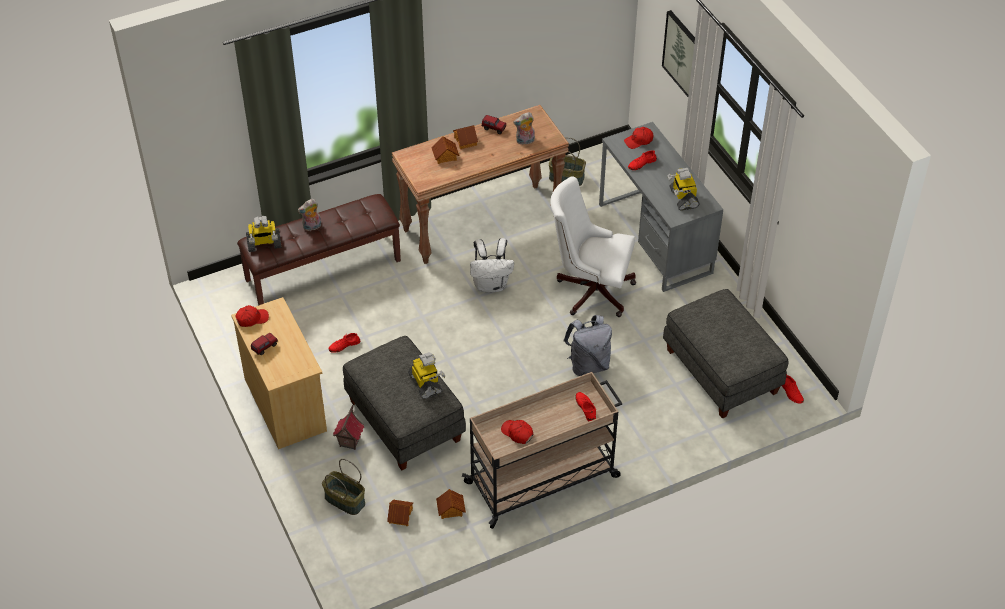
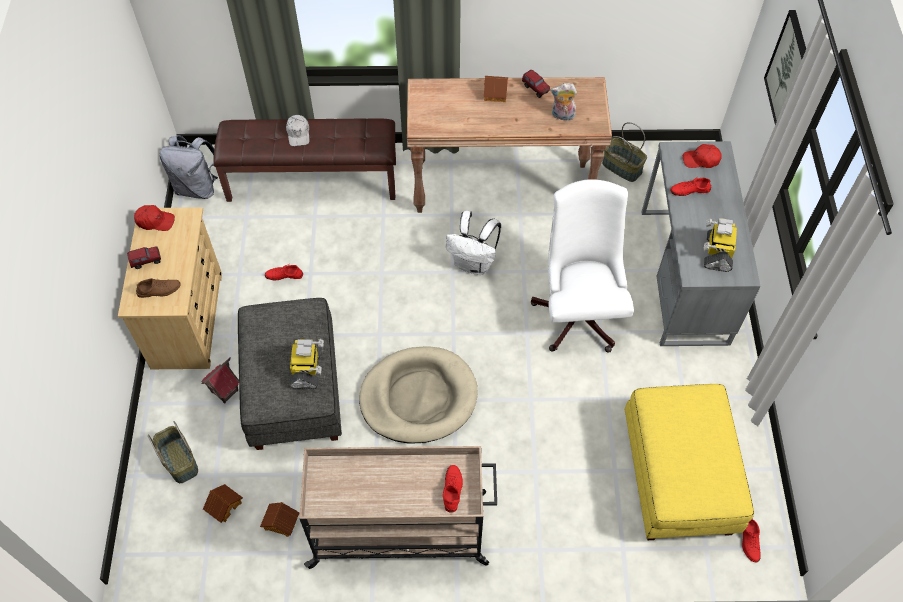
camera: 25 degrees right, 10 degrees up
(264, 244) = (239, 135): toy robot -> none
(288, 363) = (159, 290): none -> brown shoe
(312, 227) = (298, 134): plush toy -> white cap
(445, 156) = (462, 103): toy house -> none
(504, 390) = (418, 397): none -> beige dog bed
(517, 433) = (353, 489): red cap -> none
(588, 364) = (527, 403): grey backpack -> grey backpack (197, 187)
(590, 289) = (578, 311): white office chair -> white office chair turned 45 degrees clockwise
(722, 371) = (679, 477): grey ottoman -> yellow ottoman

